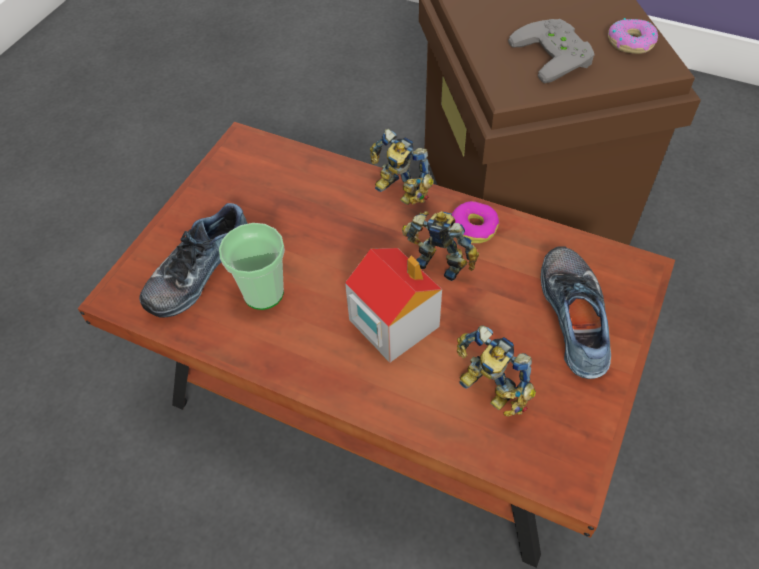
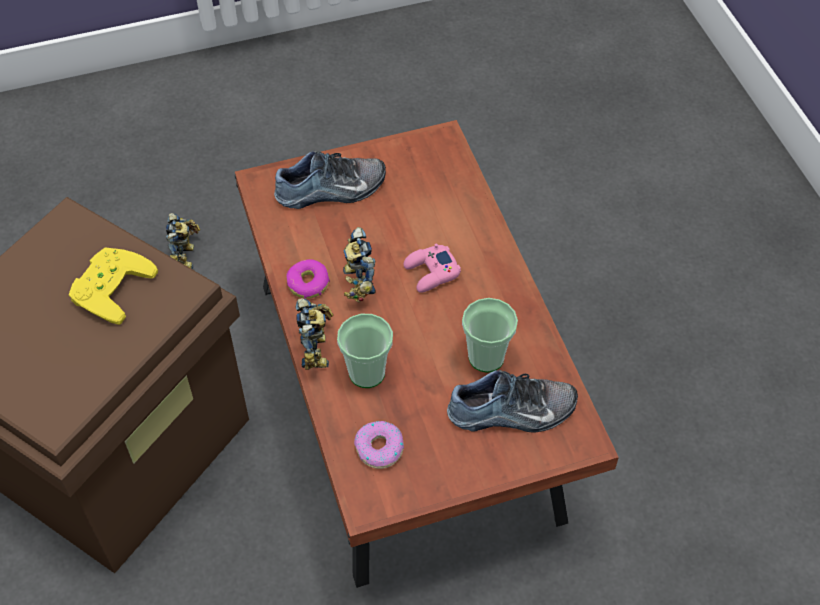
camera: 135 degrees left, 0 degrees up
(342, 207) = (367, 373): none -> cup
(393, 322) = (431, 272): toy house -> pink game controller
(487, 391) = (428, 200): toy robot -> toy robot (186, 256)
(556, 55) = (108, 286): grey game controller -> yellow game controller
(577, 317) = (331, 191): shoe -> shoe turned 150 degrees counterclockwise
(631, 42) = (50, 250): donut -> donut (379, 448)

